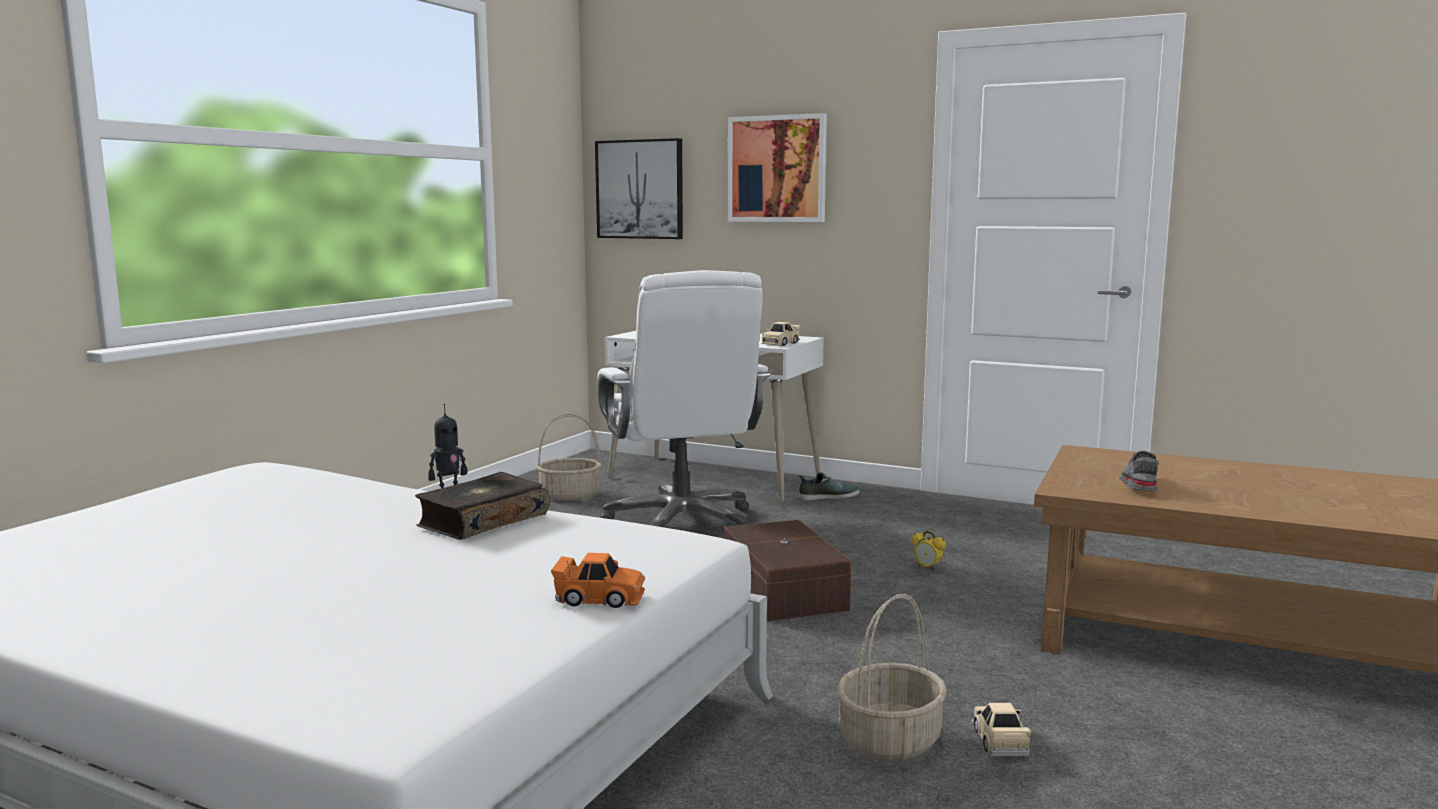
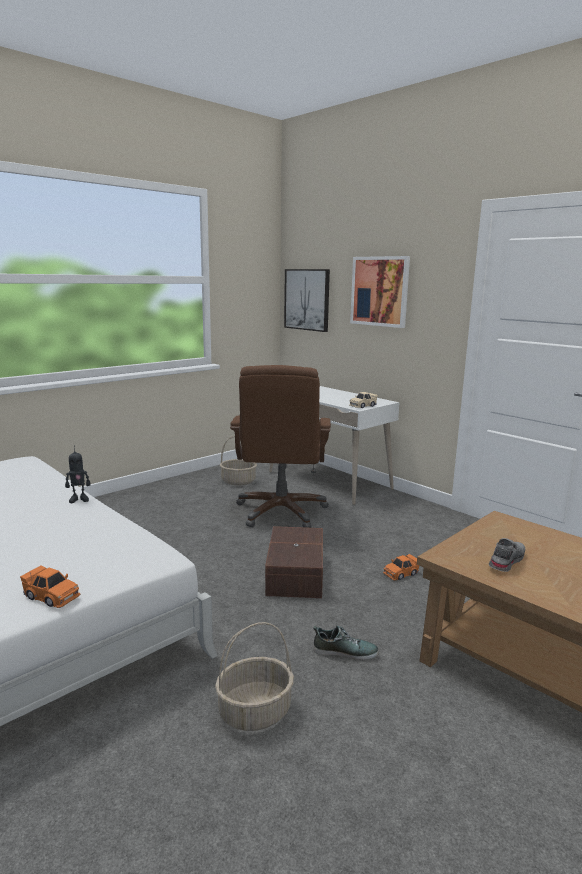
camera: 20 degrees right, 5 degrees up
(482, 521) = (74, 519): book -> none
(682, 523) = (281, 512): white office chair -> brown office chair
(828, 496) = (386, 504): shoe -> shoe (345, 651)
(927, 568) = (401, 573): alarm clock -> orange toy car
(999, 741) = (325, 732): beige toy car -> none

